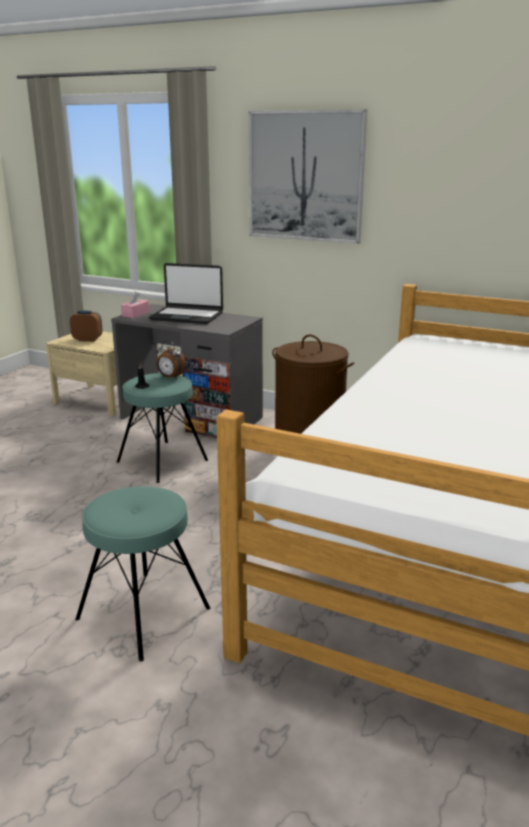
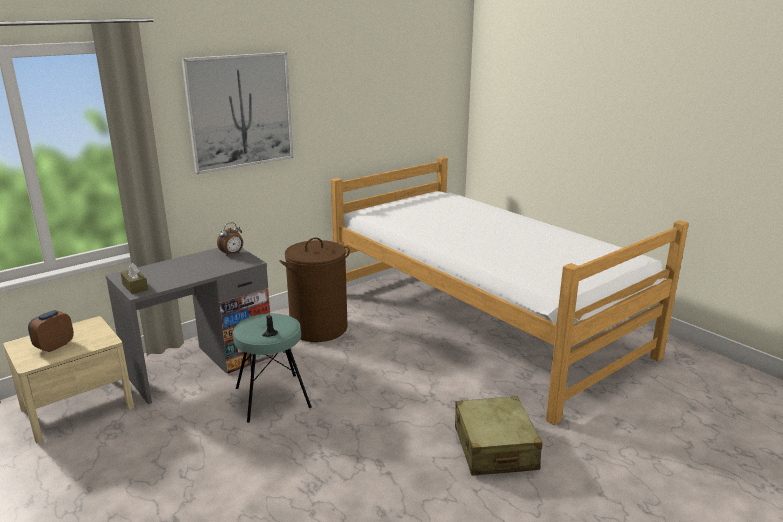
camera: 65 degrees left, 0 degrees up
(135, 314) = (135, 287): pink tissue box -> brown tissue box
(143, 613) = (494, 448): turquoise stool -> beige suitcase
(170, 377) = (262, 318): alarm clock -> alarm clock (232, 254)
(187, 316) = (183, 268): laptop -> none

